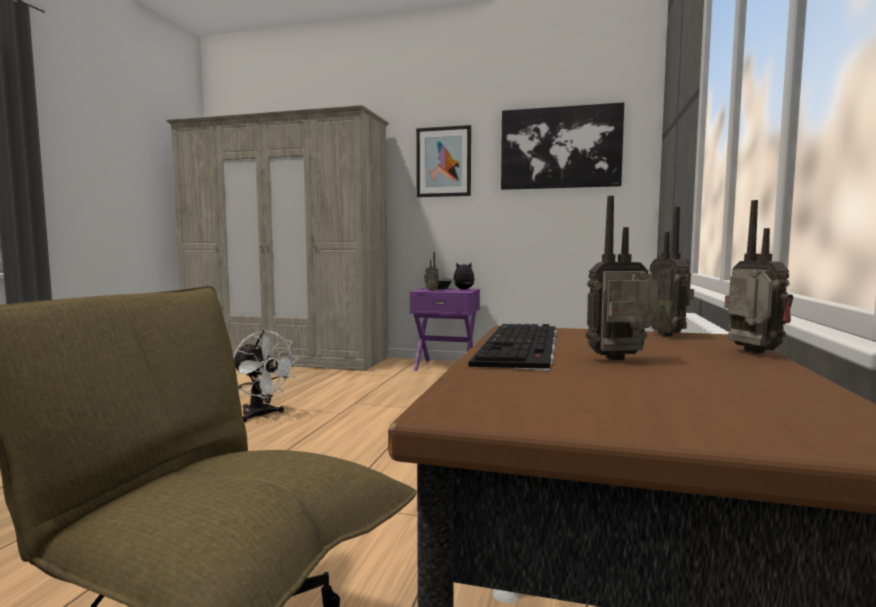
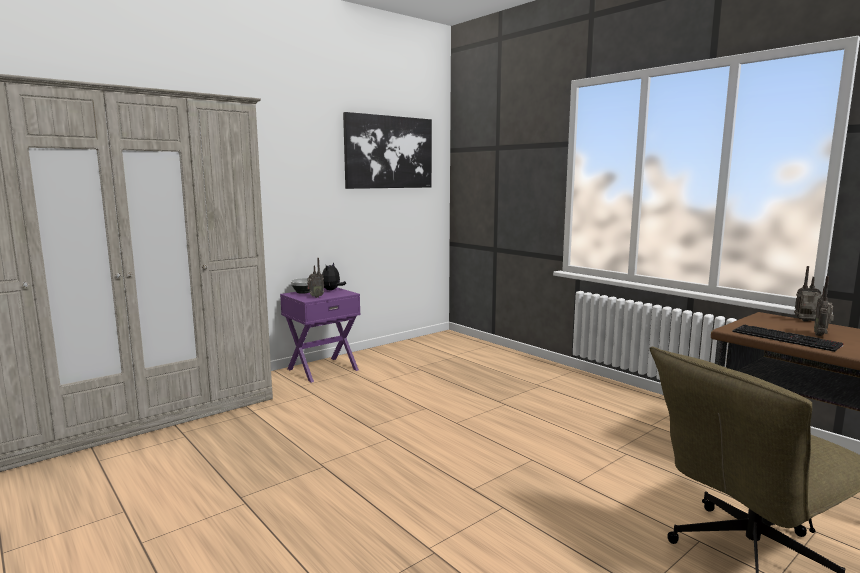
camera: 55 degrees left, 5 degrees up
(261, 416) = (343, 473): white fan -> none
(443, 162) = (290, 158): picture -> none
(668, 334) = (758, 318): radio -> none

